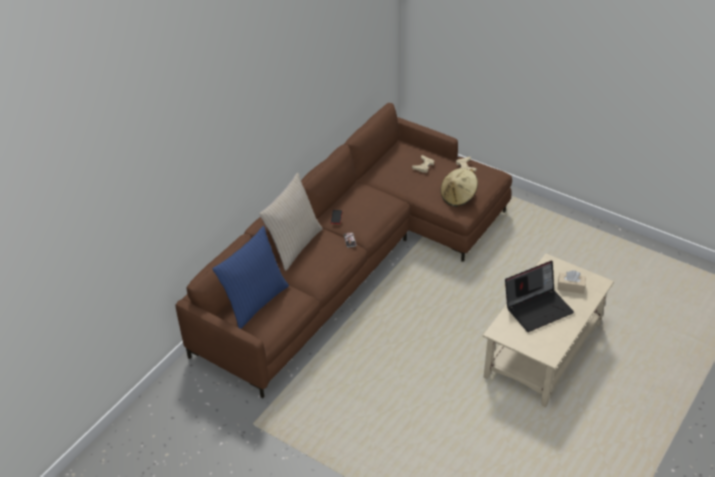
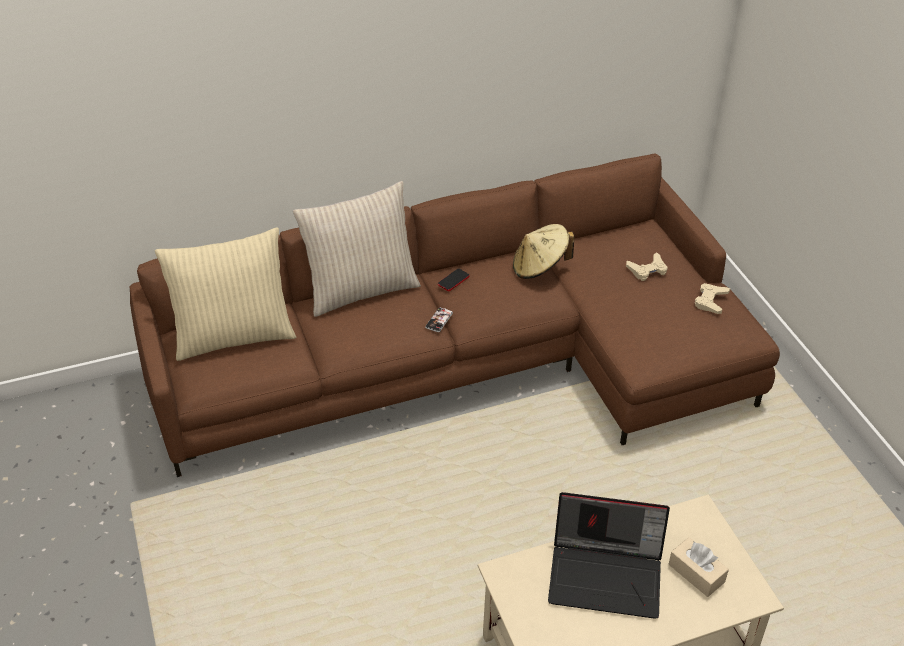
camera: 35 degrees right, 0 degrees up
(255, 301) = (234, 336): blue pillow -> beige pillow
(458, 196) = (657, 338): beige hat -> beige hat (540, 267)

